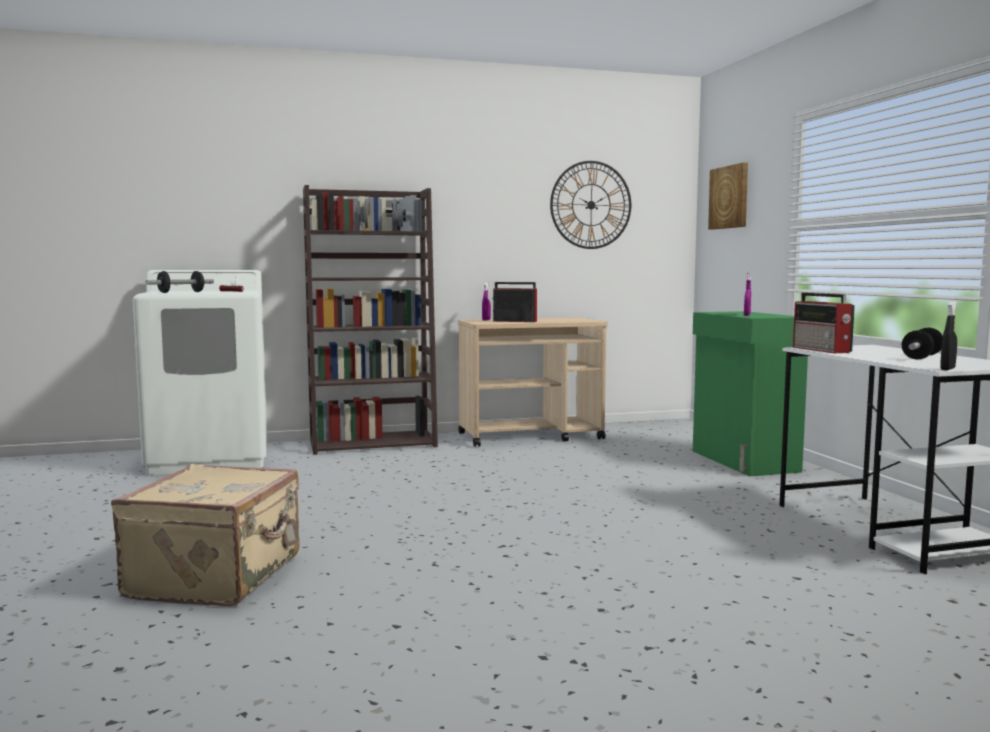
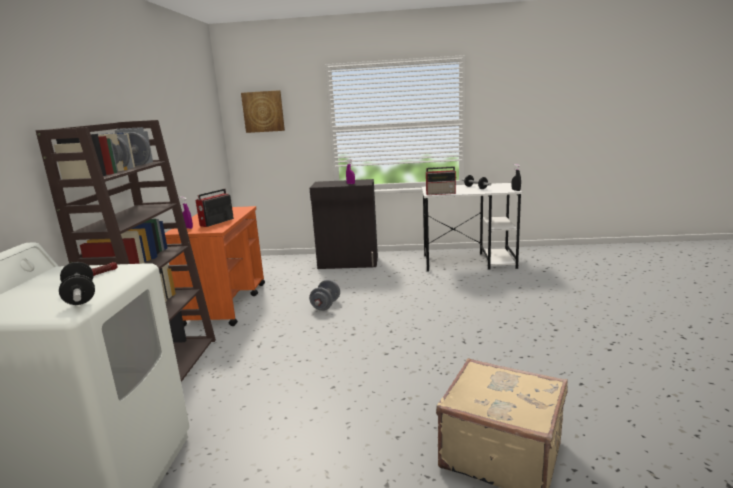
camera: 70 degrees left, 10 degrees up
(531, 436) = (226, 303): beige cart -> orange cart
(564, 470) = (326, 305): none -> grey dumbbell
(591, 205) = (191, 121): wall clock -> none
(743, 461) = (348, 263): green cabinet -> black cabinet

